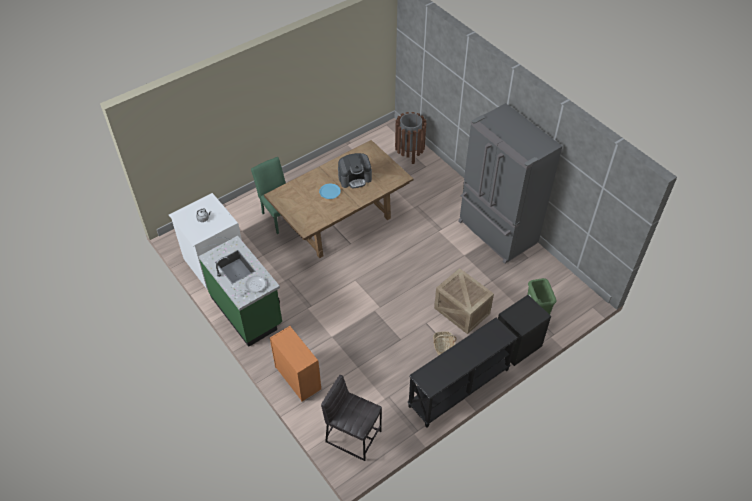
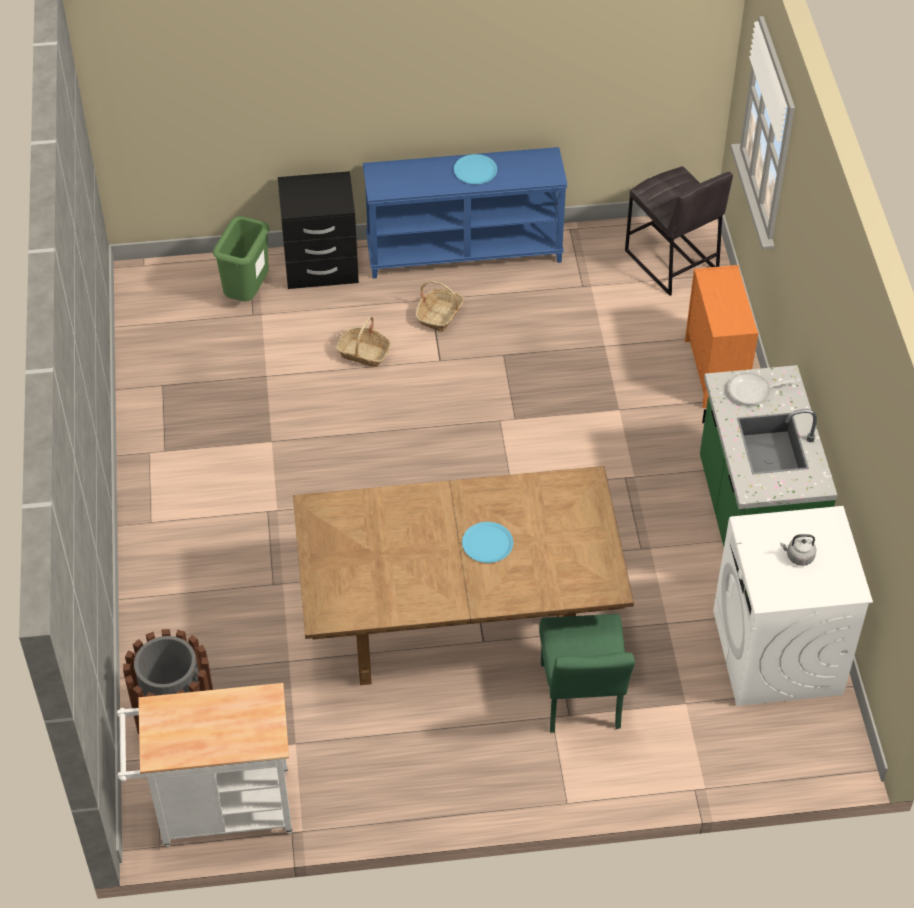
camera: 150 degrees left, 0 degrees up
(355, 178) = (413, 550): coffee machine -> none
(378, 139) = (216, 810): none -> white cart
(459, 388) = (464, 251): black console table -> blue console table
(460, 360) = (475, 170): none -> blue plate
(461, 310) = (364, 353): crate -> basket
(496, 233) = (172, 454): grey fridge -> none

